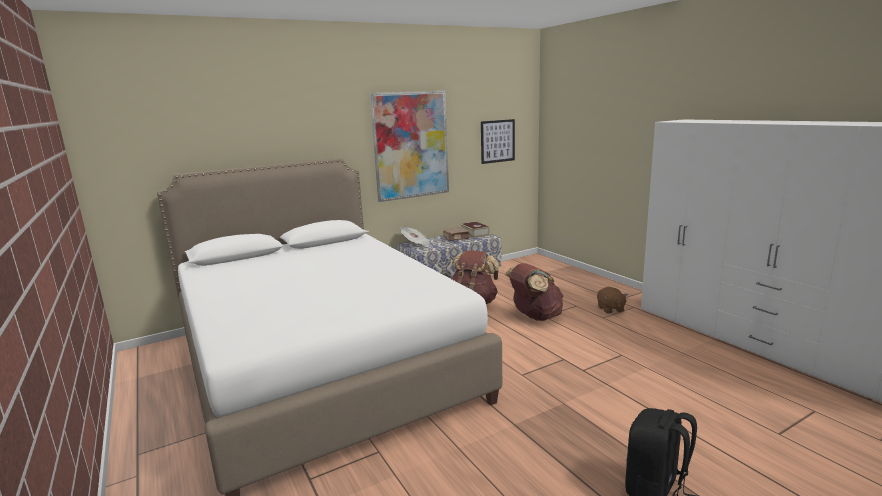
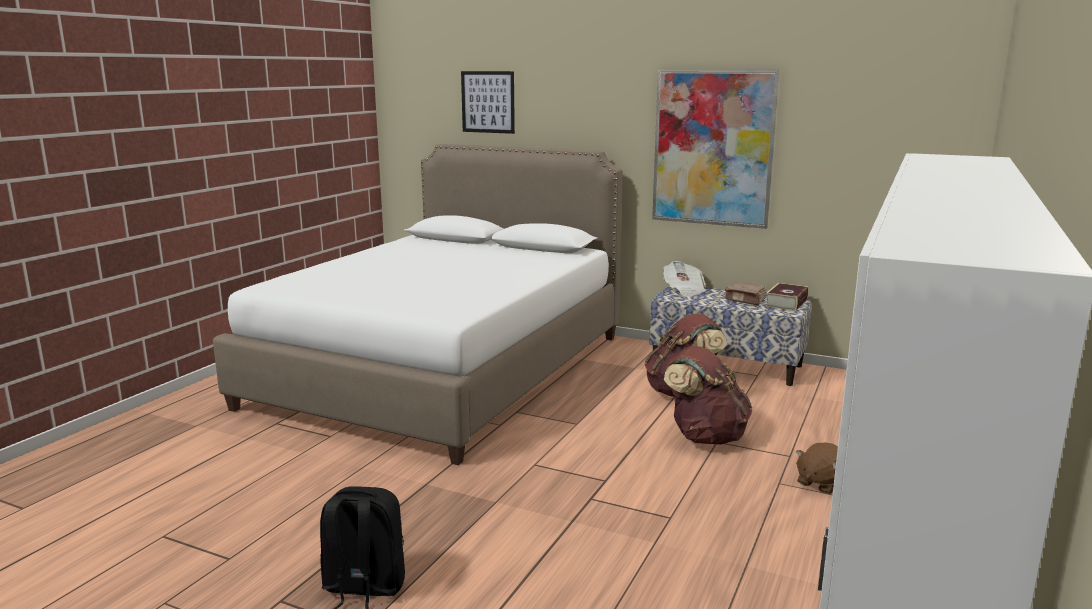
camera: 55 degrees right, 0 degrees up
(497, 141) = (881, 161): picture -> picture (488, 102)

